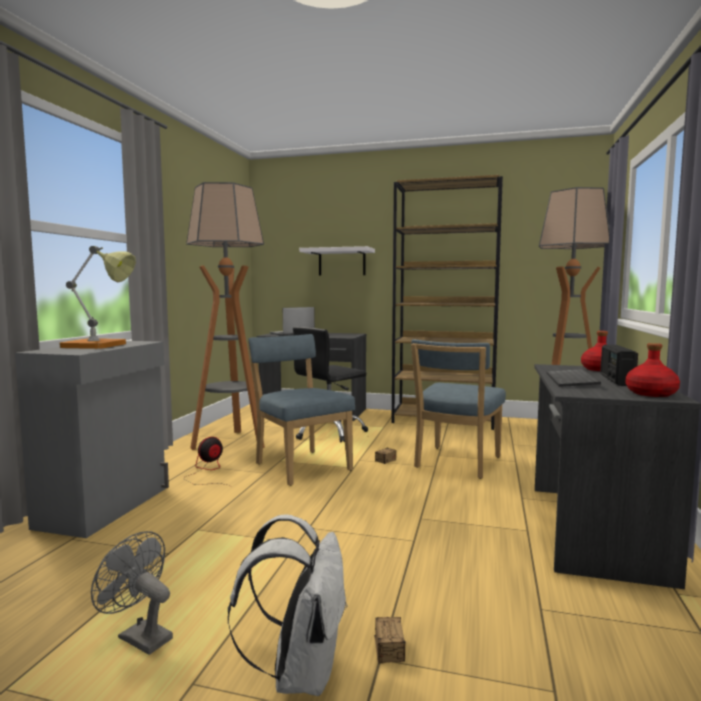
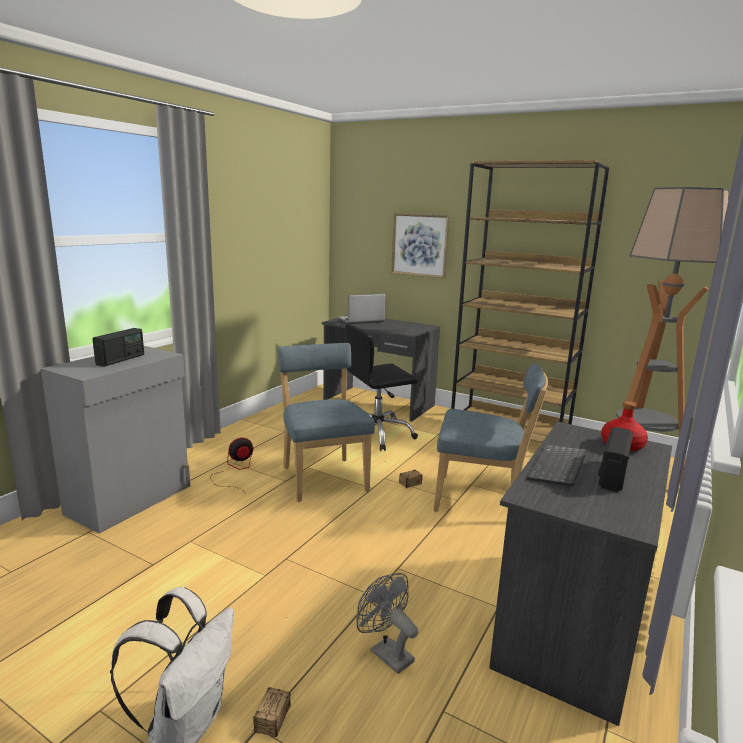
camera: 15 degrees right, 10 degrees up
(101, 345) = (121, 359): table lamp -> radio
(139, 636) = (86, 650): grey fan -> grey fan (386, 653)
(231, 442) = (276, 435): floor lamp -> none
(342, 262) = (420, 245): white shelf -> picture
(456, 463) = (482, 499): blue chair -> blue chair turned 120 degrees counterclockwise
(650, 393) = (619, 513): red bottle -> none

